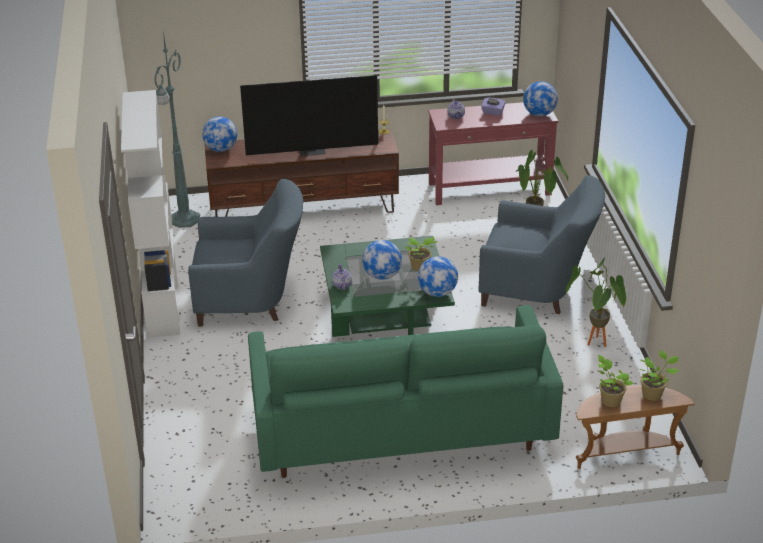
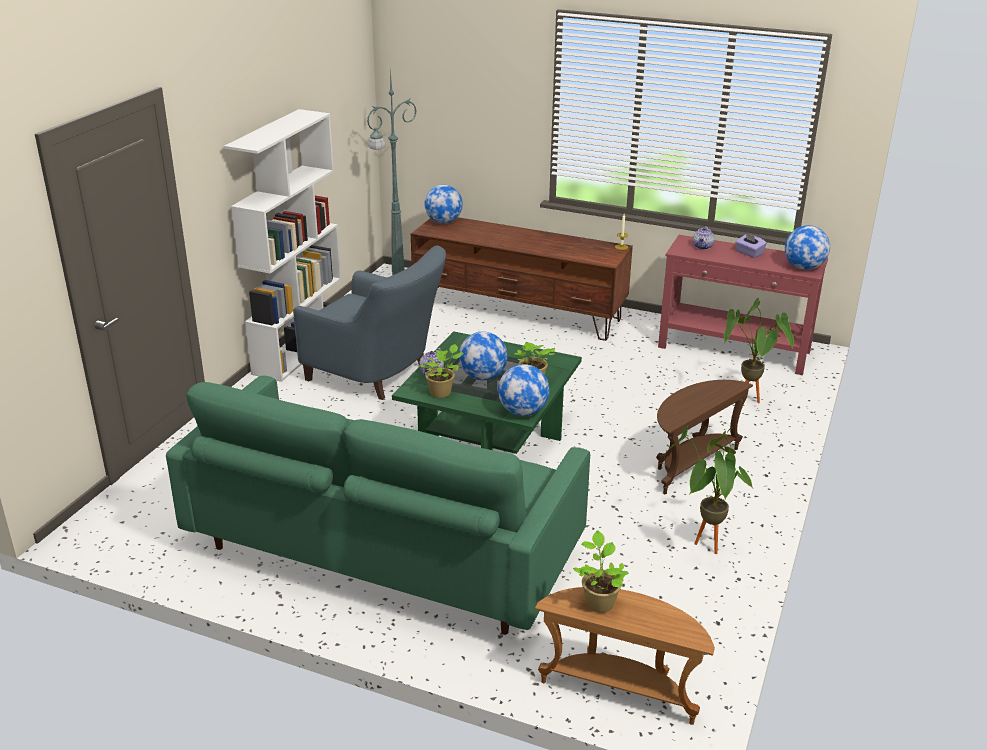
camera: 30 degrees right, 5 degrees down
(312, 151) = (528, 245): television -> none
(538, 290) = (690, 464): blue armchair -> brown side table
(653, 394) = (665, 618): potted plant -> potted plant (442, 393)

